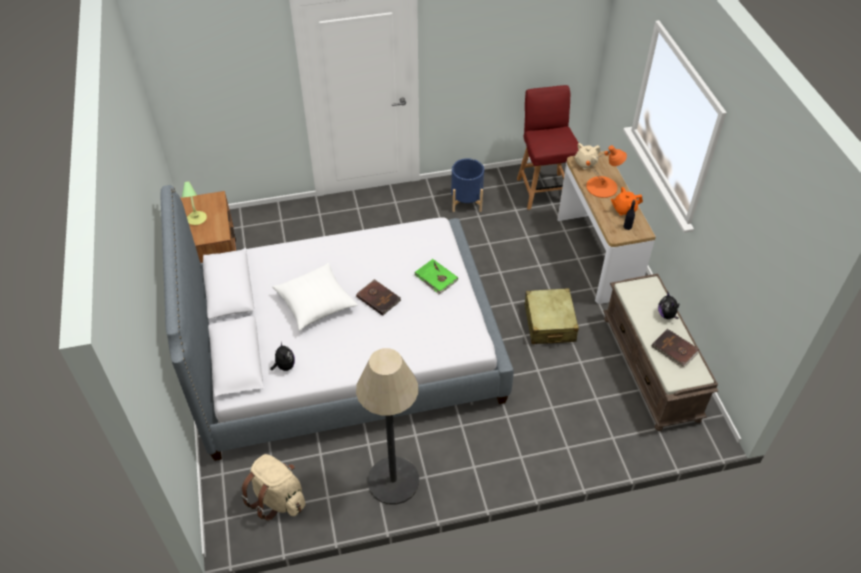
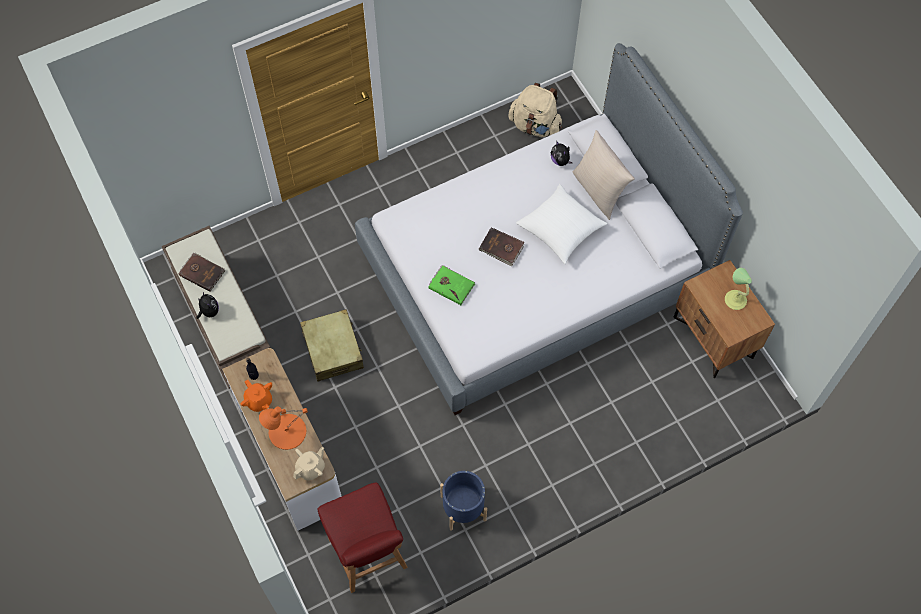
camera: 165 degrees right, 15 degrees up
(261, 329) = (599, 191): none -> beige pillow
(393, 480) = (445, 160): floor lamp -> none
(624, 209) = (259, 401): orange teapot -> orange teapot turned 75 degrees clockwise

